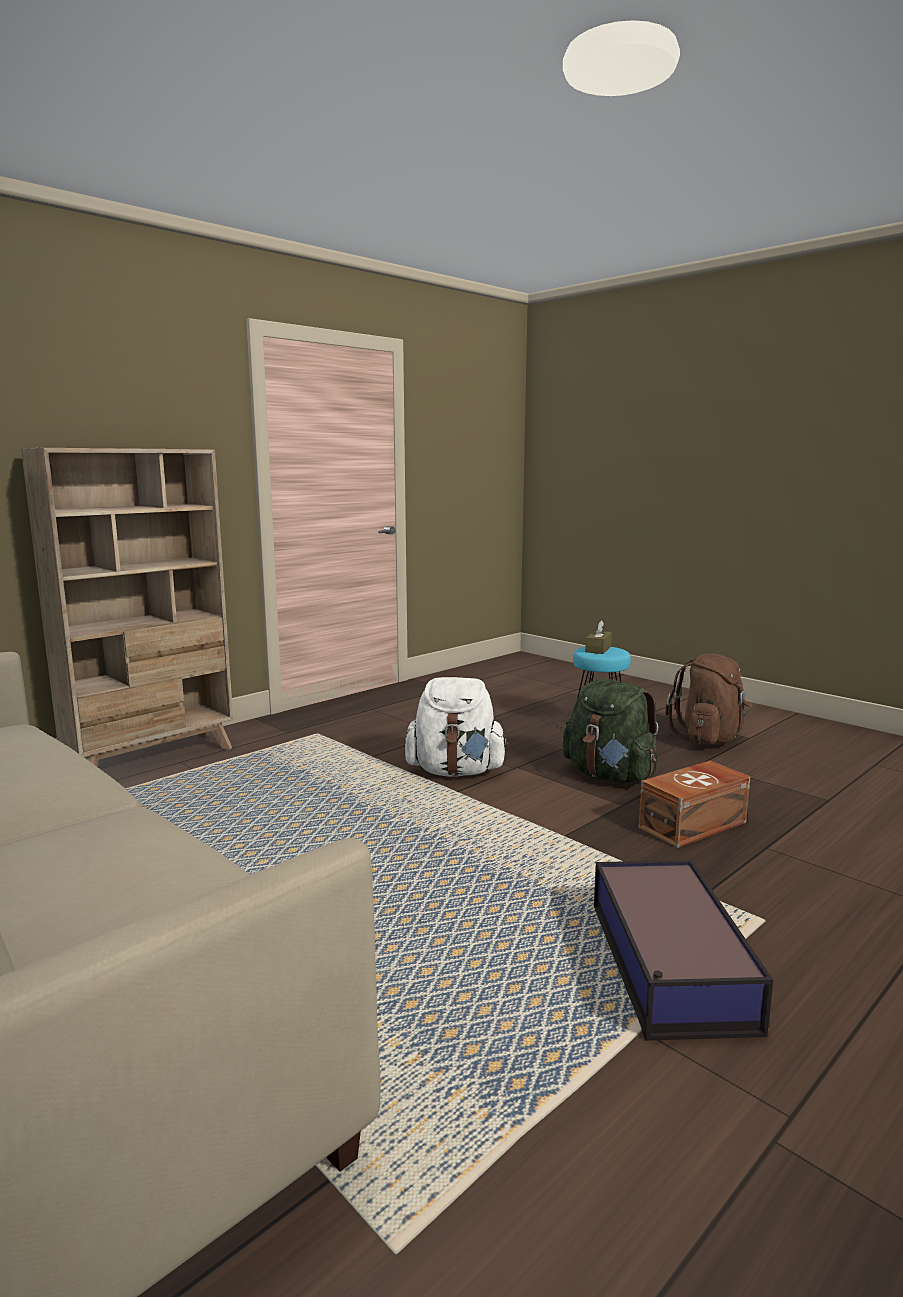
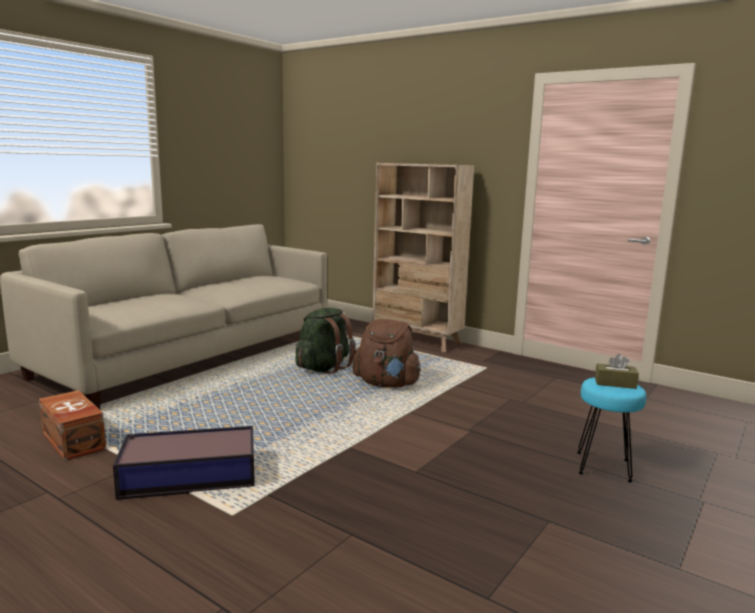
camera: 80 degrees right, 0 degrees up
(456, 771) = (447, 410): white backpack -> none
(609, 776) = (476, 468): green backpack -> green backpack (324, 368)
(694, 825) = (387, 502): brown storage box -> brown storage box (72, 441)
(709, 739) = (639, 534): brown backpack -> brown backpack (386, 384)

